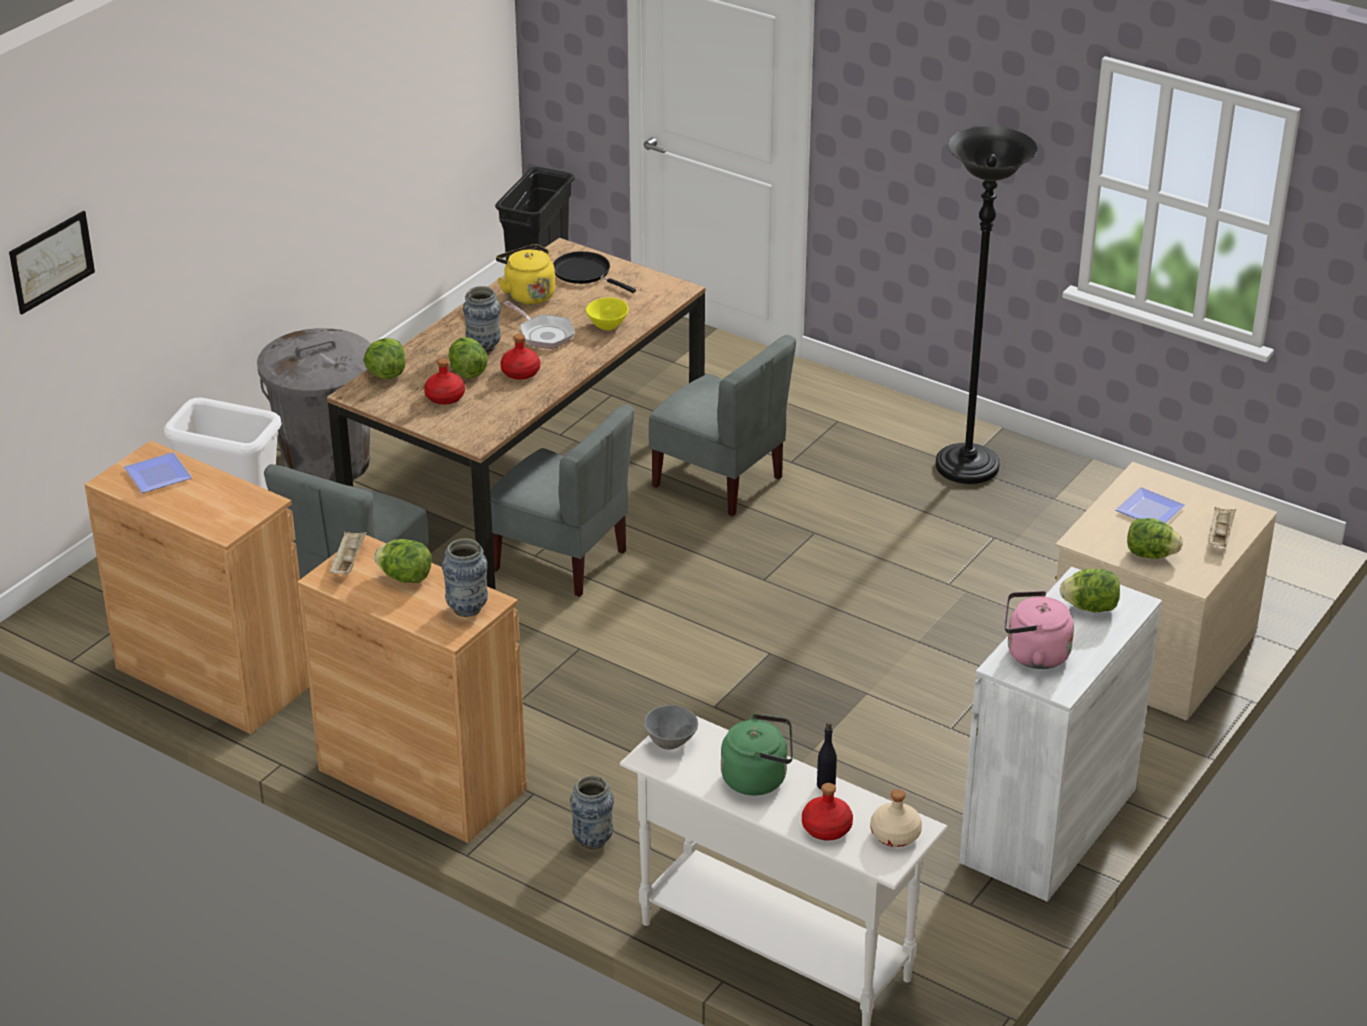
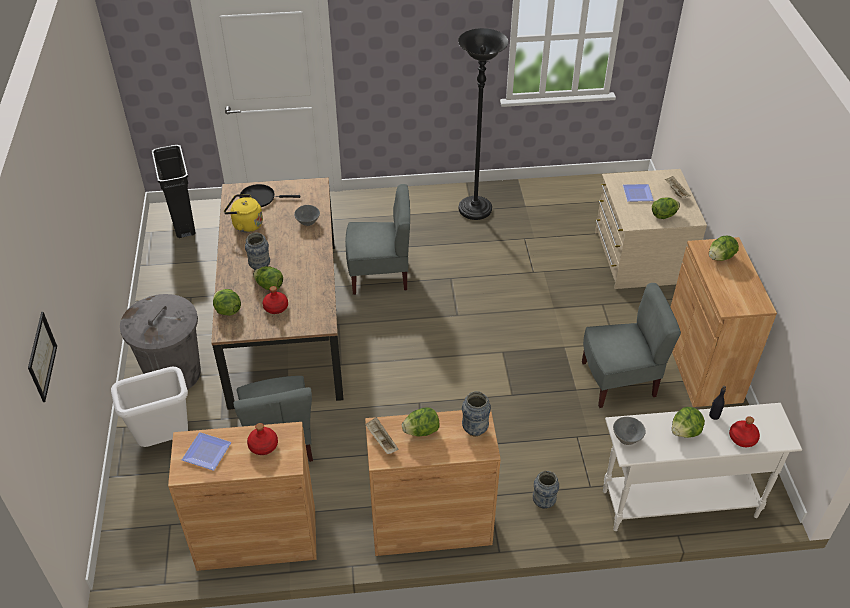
camera: 40 degrees left, 10 degrees up
(521, 372) = (297, 271): red bottle -> red bottle (263, 445)
(543, 334) = (282, 243): frying pan -> none
(561, 560) = (356, 359): grey chair -> grey chair (619, 381)
(606, 325) = (307, 222): yellow bowl -> grey bowl
(758, 778) = (685, 431): green kettle -> lettuce
(895, 835) = (770, 422): beige bottle -> none
(1033, 654) = (731, 294): pink kettle -> none
(1048, 825) = (702, 366): white cabinet -> brown cabinet

